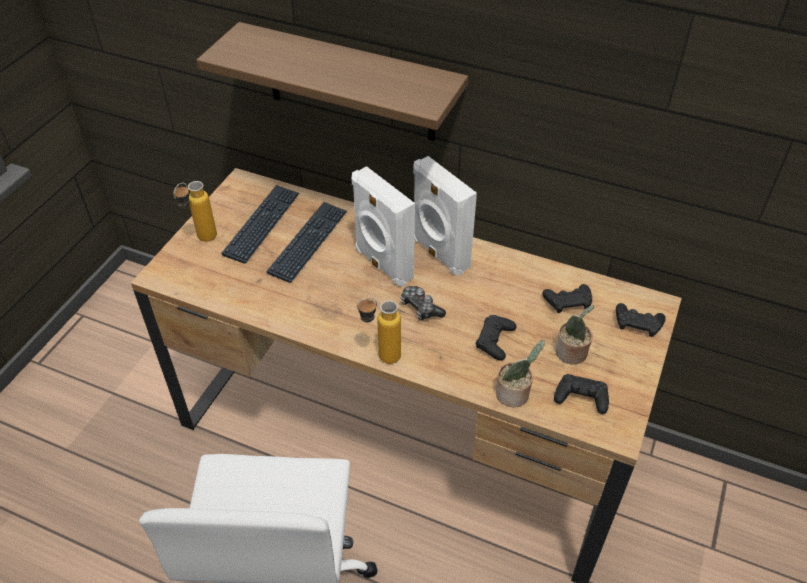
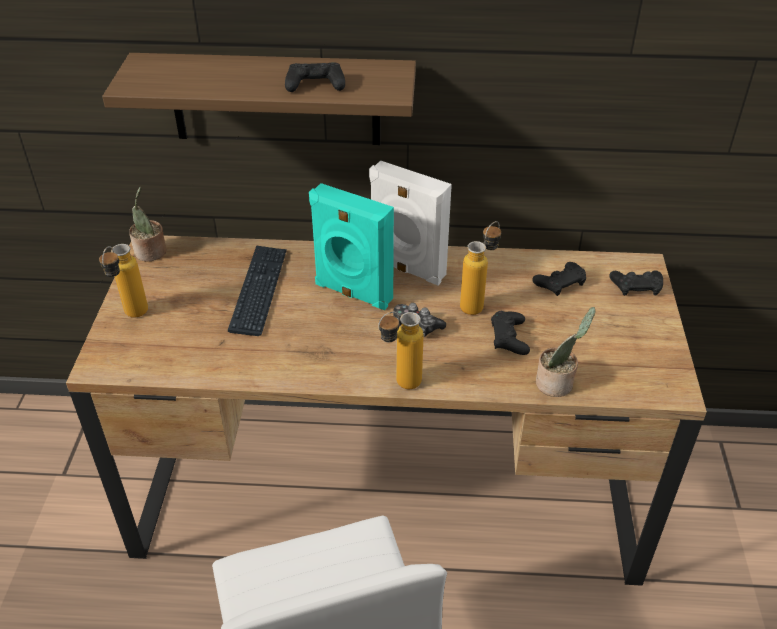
camera: 20 degrees left, 5 degrees down
(262, 224) = (196, 284): keyboard -> none
(382, 264) = (352, 293): white speaker -> turquoise speaker
(484, 302) = (478, 303): none -> bottle
(571, 354) = (590, 330): potted plant -> potted plant (151, 253)
(581, 397) = (622, 368): black game controller -> black game controller (315, 84)

